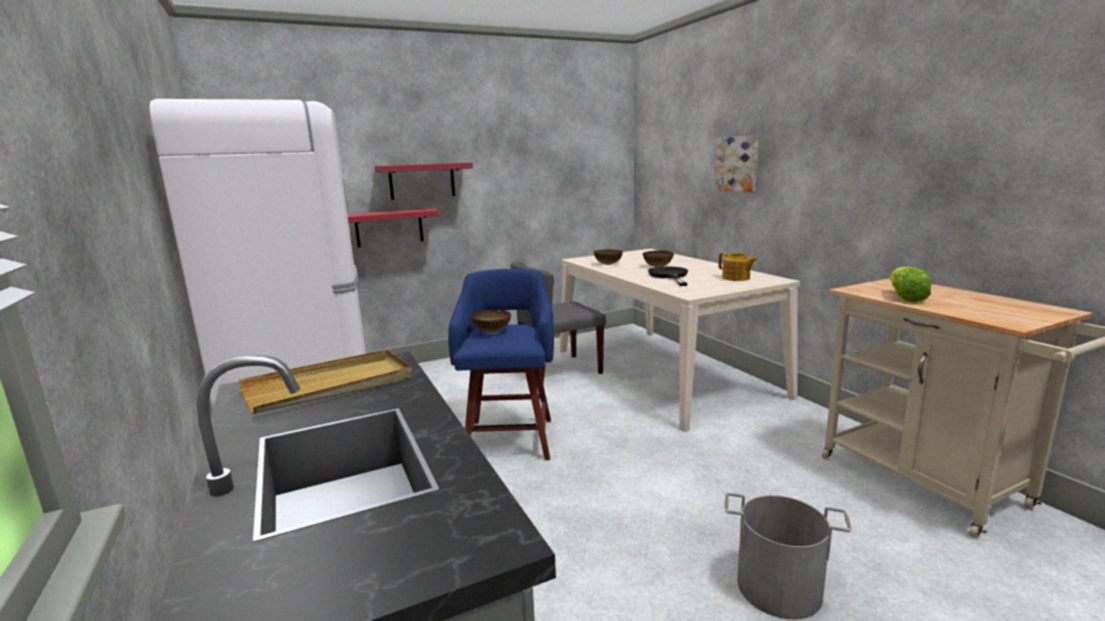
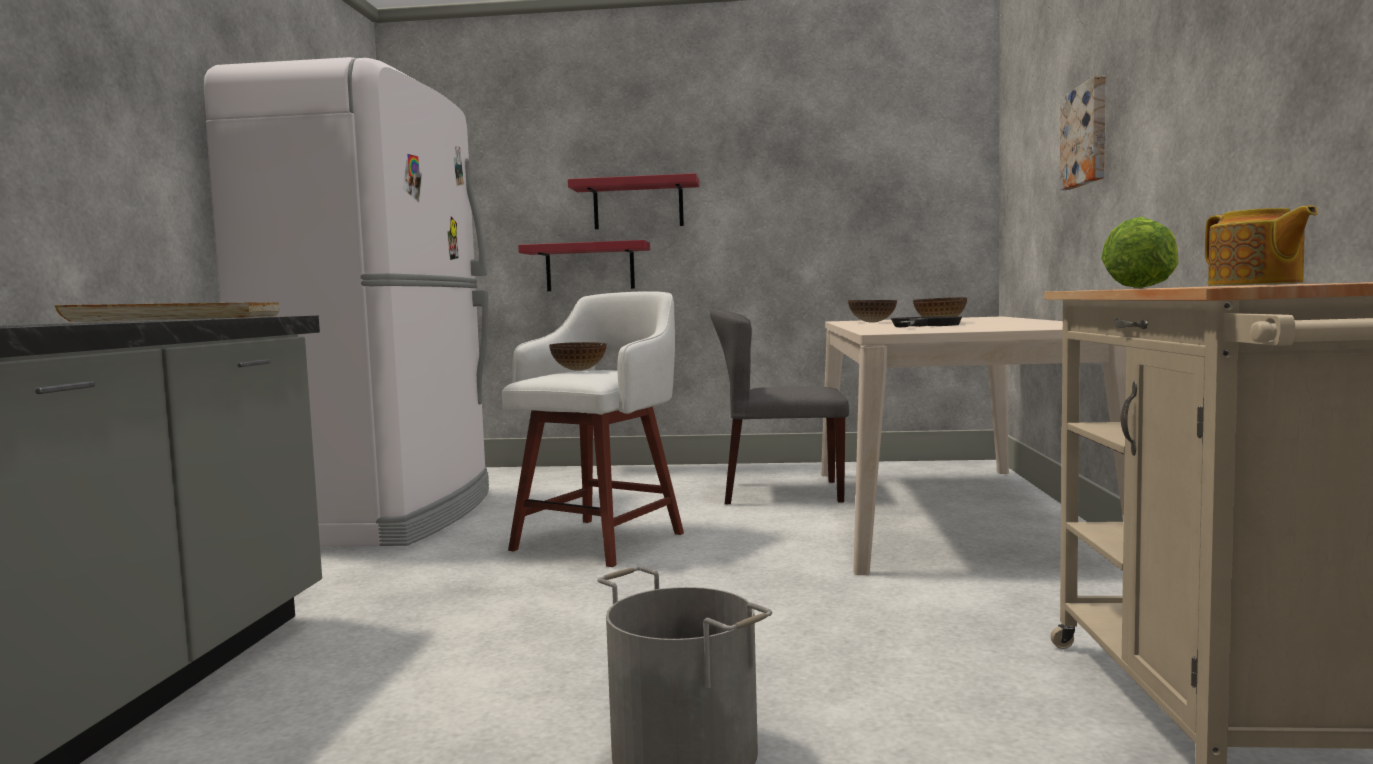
camera: 30 degrees right, 10 degrees down
(510, 437) = (603, 540): blue stool -> white stool
(736, 278) = (1027, 326): teapot -> teapot (1255, 284)

